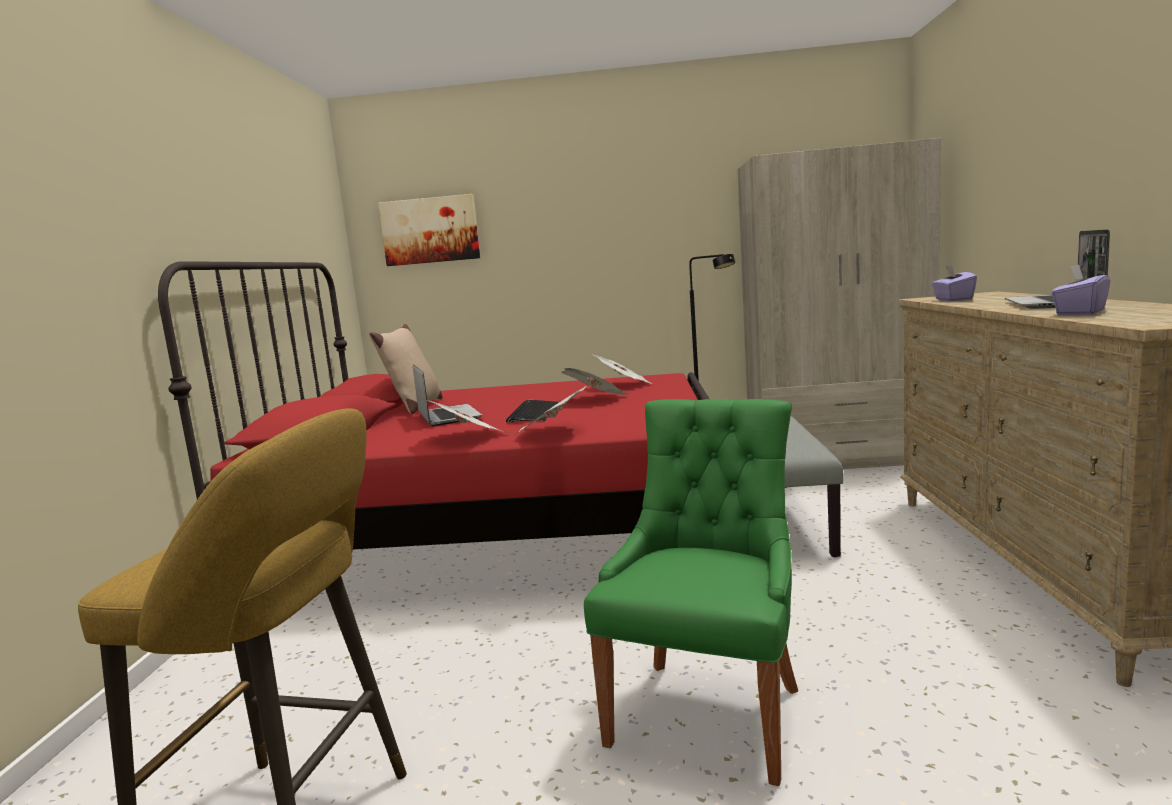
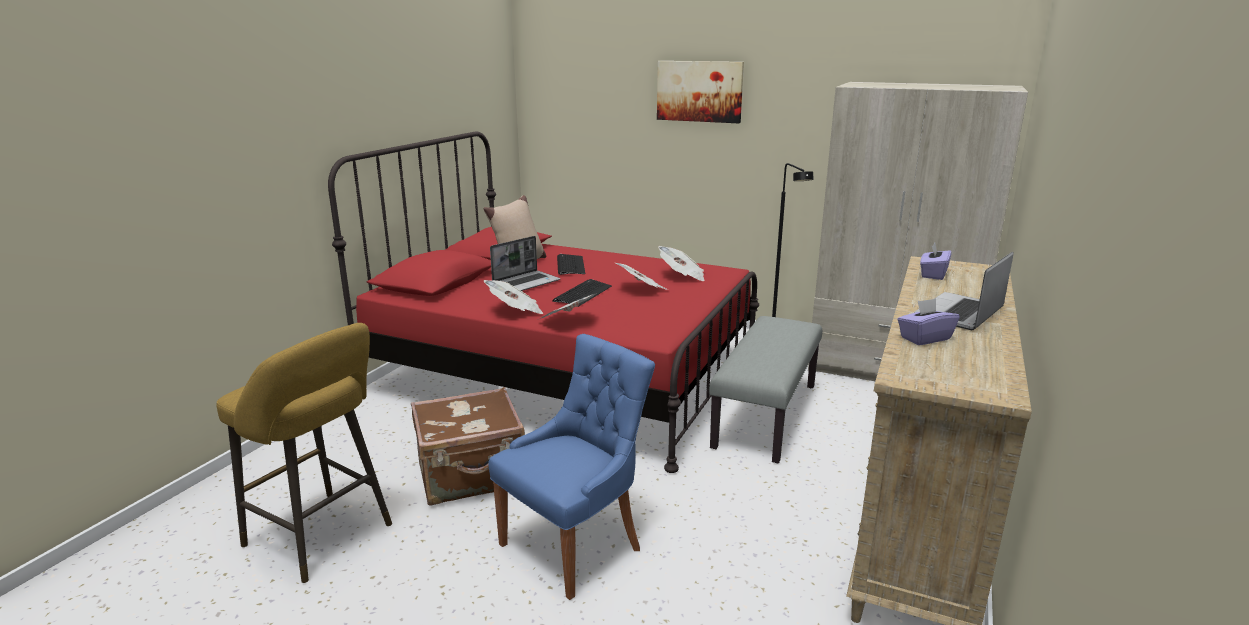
camera: 20 degrees right, 10 degrees up
(430, 230) = (578, 102): picture -> picture (699, 91)
(447, 417) = (526, 282): laptop -> laptop turned 45 degrees clockwise
(480, 671) = (472, 476): none -> brown suitcase
(482, 399) = (570, 265): none -> keyboard
(709, 711) = (575, 545): green chair -> blue chair

